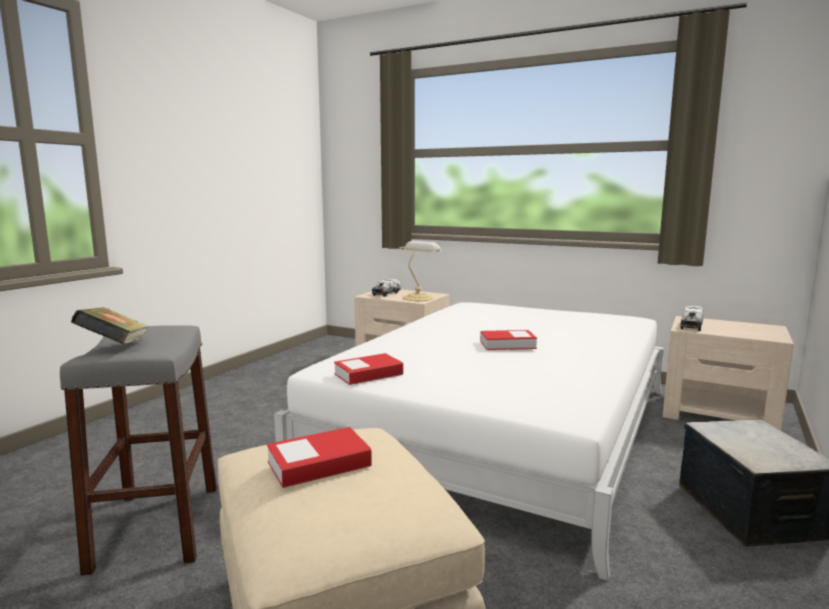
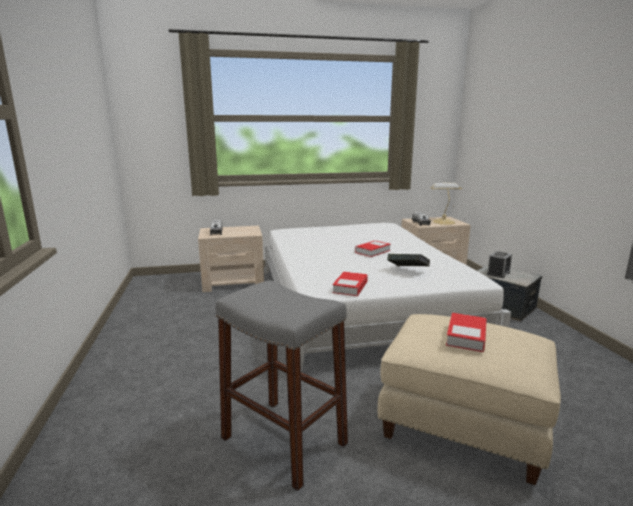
camera: 40 degrees left, 5 degrees up
(115, 348) = (285, 308): book -> book (408, 271)
(418, 297) = (247, 231): table lamp -> table lamp (443, 222)
(738, 437) = (498, 273): none -> alarm clock

